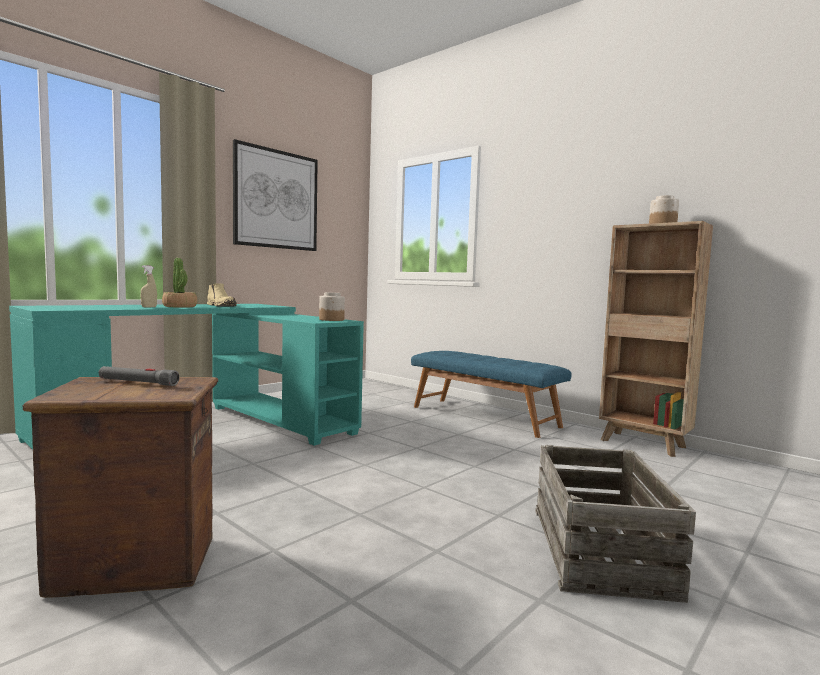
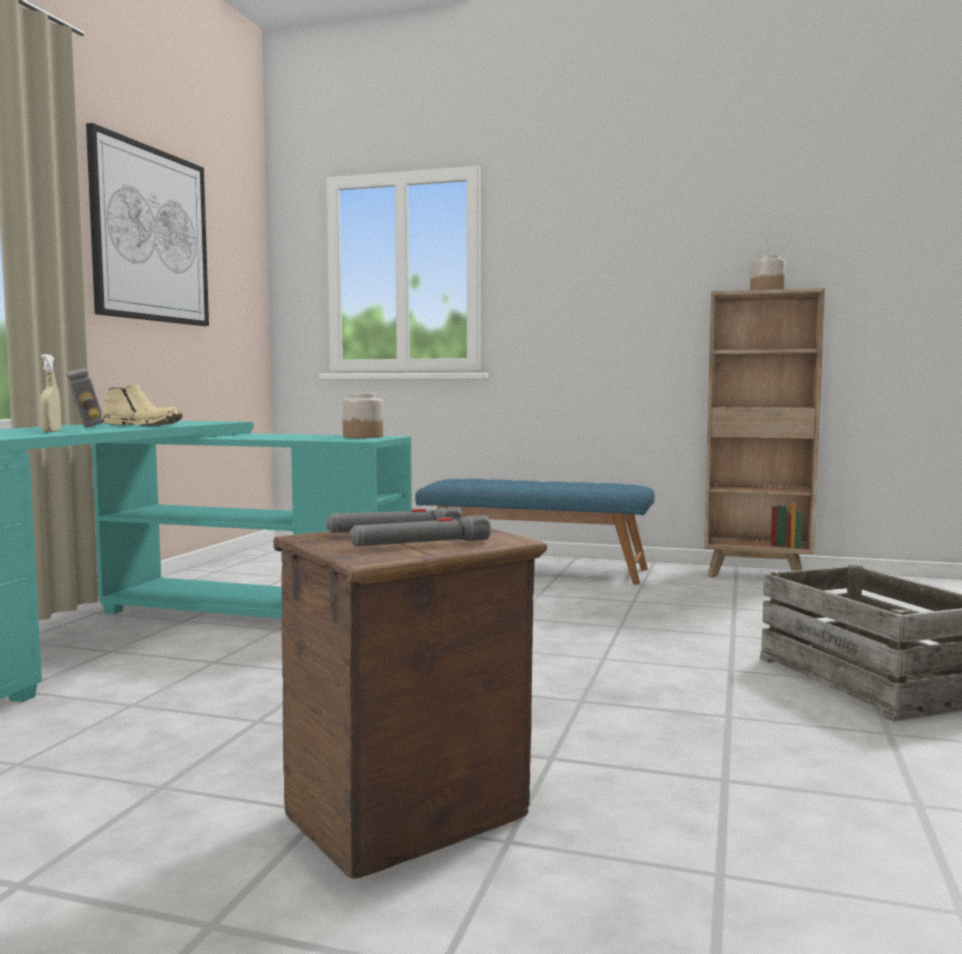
camera: 25 degrees left, 0 degrees up
(116, 392) = (420, 544): none -> grey flashlight
(180, 306) = (90, 428): potted plant -> hammer

